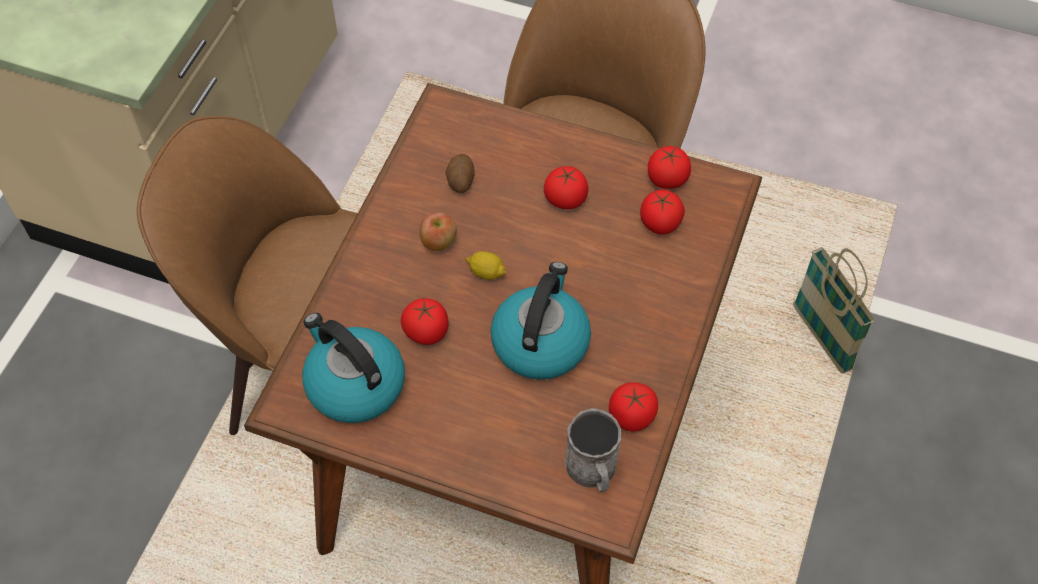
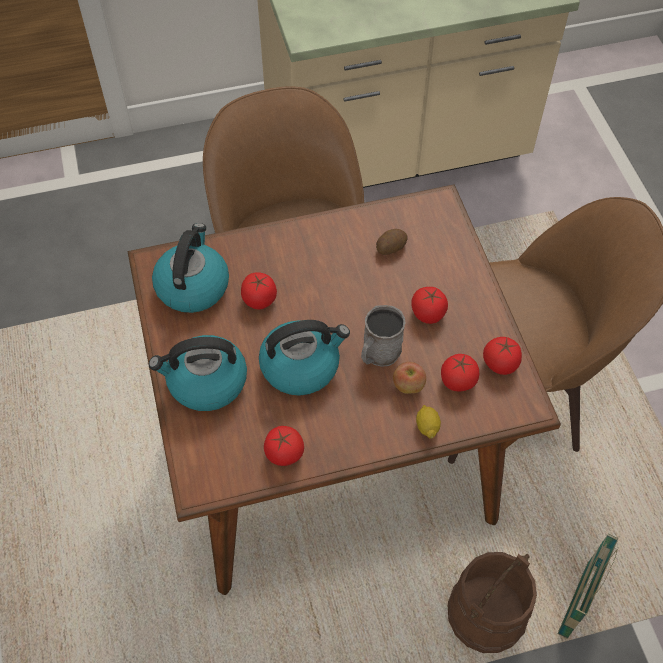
camera: 55 degrees right, 0 degrees up
(439, 243) = (332, 265): apple -> apple (408, 387)
(486, 272) = (330, 304): lemon -> lemon (427, 426)
(491, 440) = (206, 382): none -> kettle
(593, 471) = (224, 454): grey mug -> grey mug (378, 354)
(785, 419) = (486, 614): none -> brown bucket

